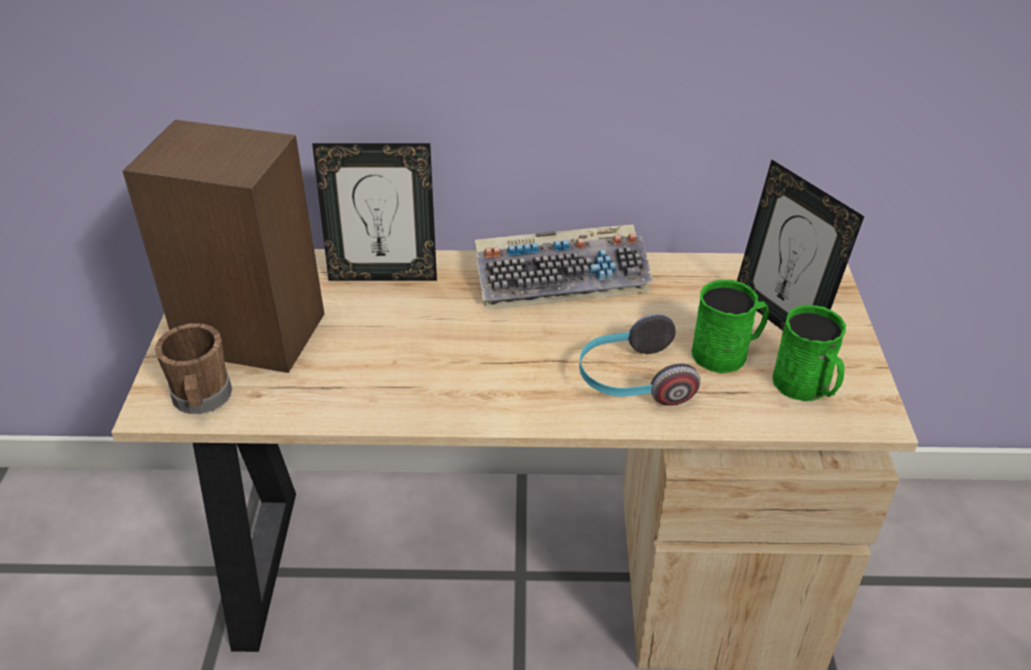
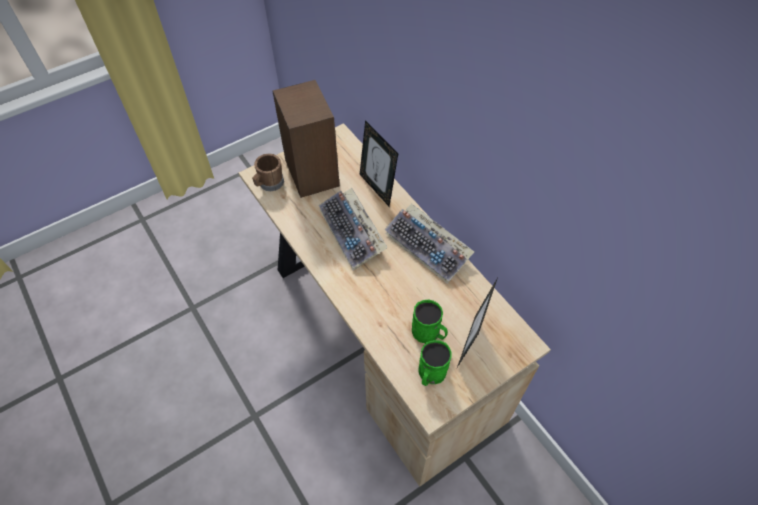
camera: 55 degrees right, 15 degrees up
(445, 344) = (353, 233): none -> keyboard
(632, 380) = (382, 307): headphones -> none

